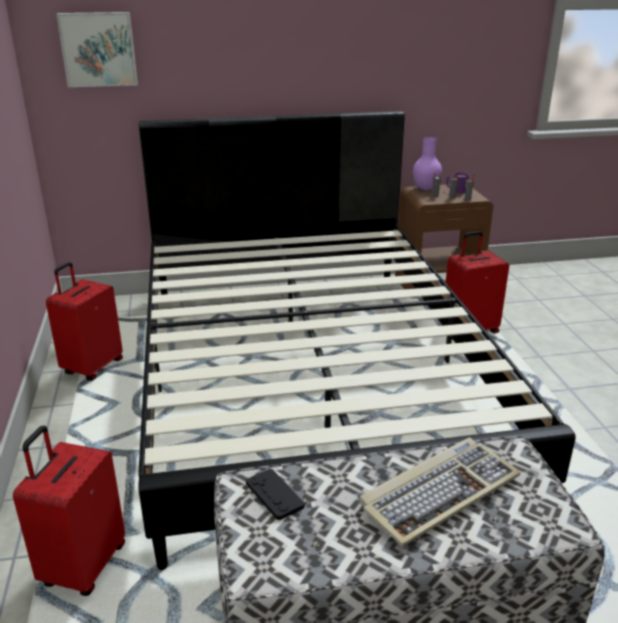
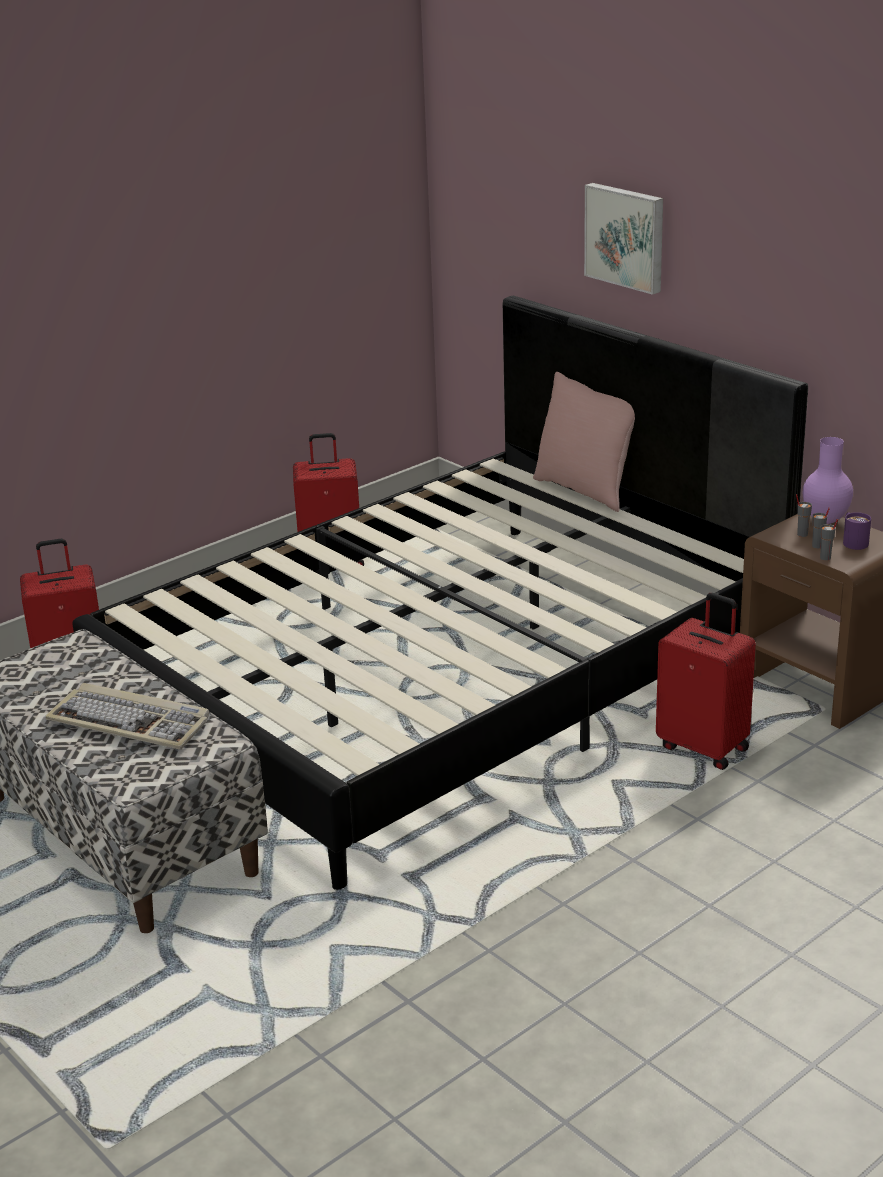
camera: 60 degrees right, 0 degrees up
(98, 49) = (491, 198): picture -> picture (626, 237)
(243, 238) = (586, 490): none -> pink pillow
(274, 495) = (73, 657): black game controller -> none

